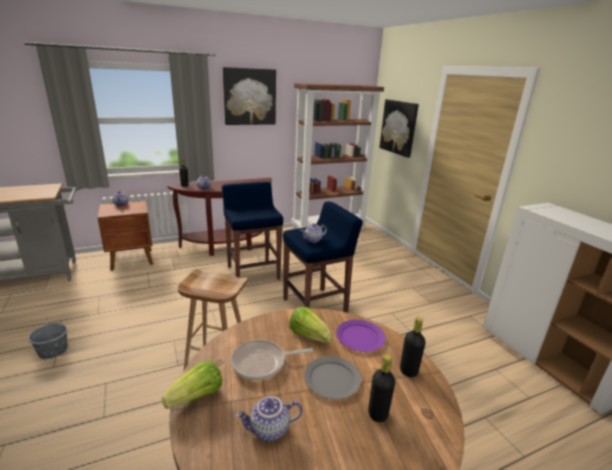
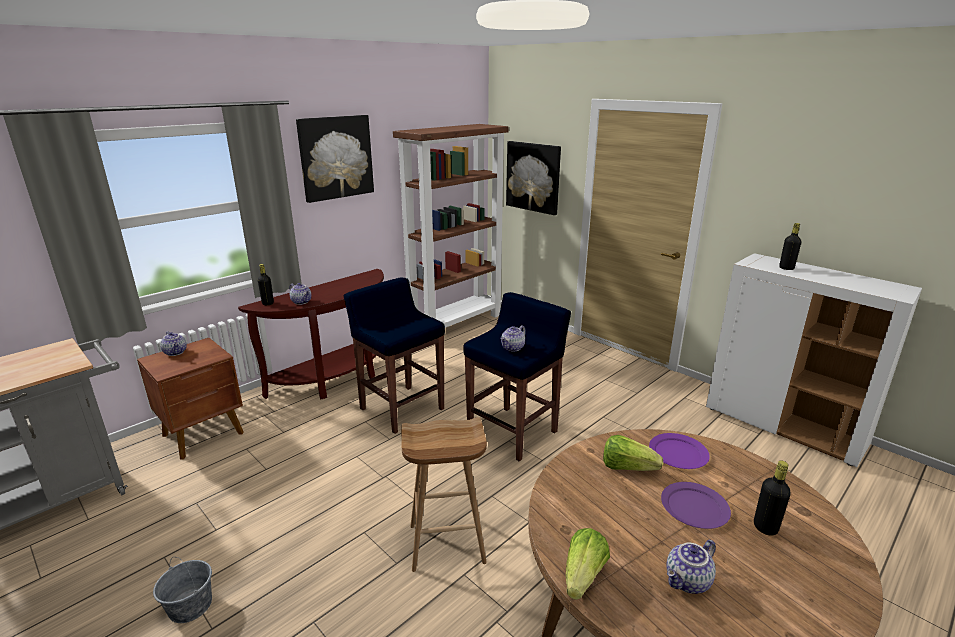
camera: 20 degrees left, 0 degrees up
(262, 363) = (611, 514): frying pan -> none
(332, 379) = (694, 508): grey plate -> purple plate
(408, 371) = (752, 474): black bottle -> black bottle (786, 268)

